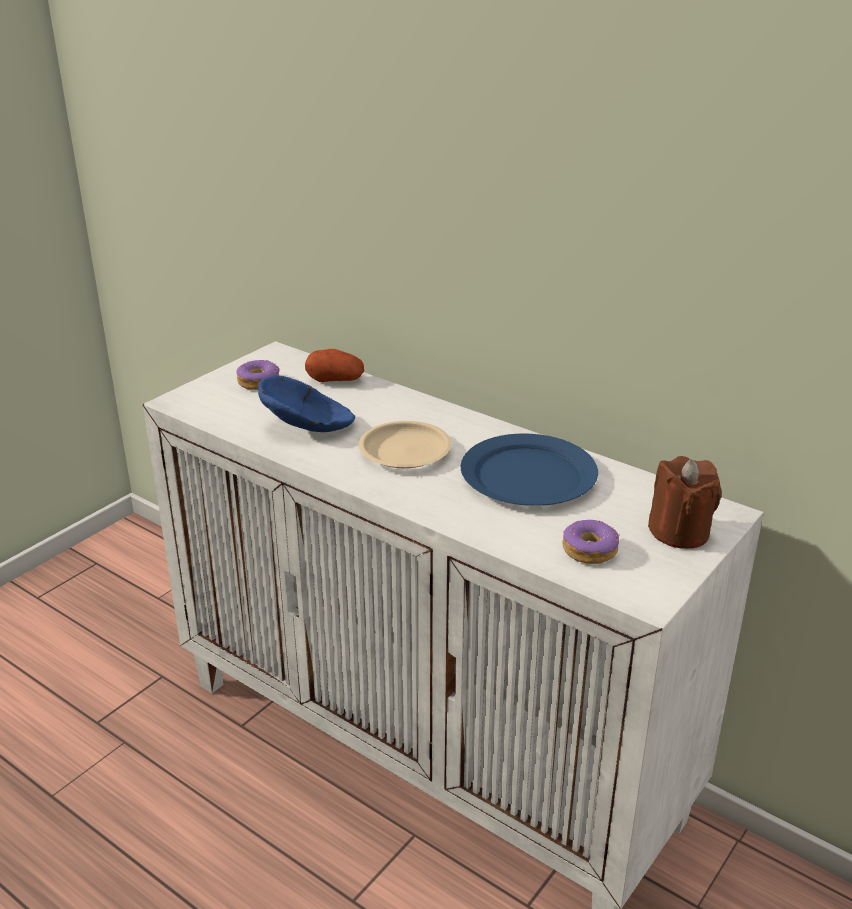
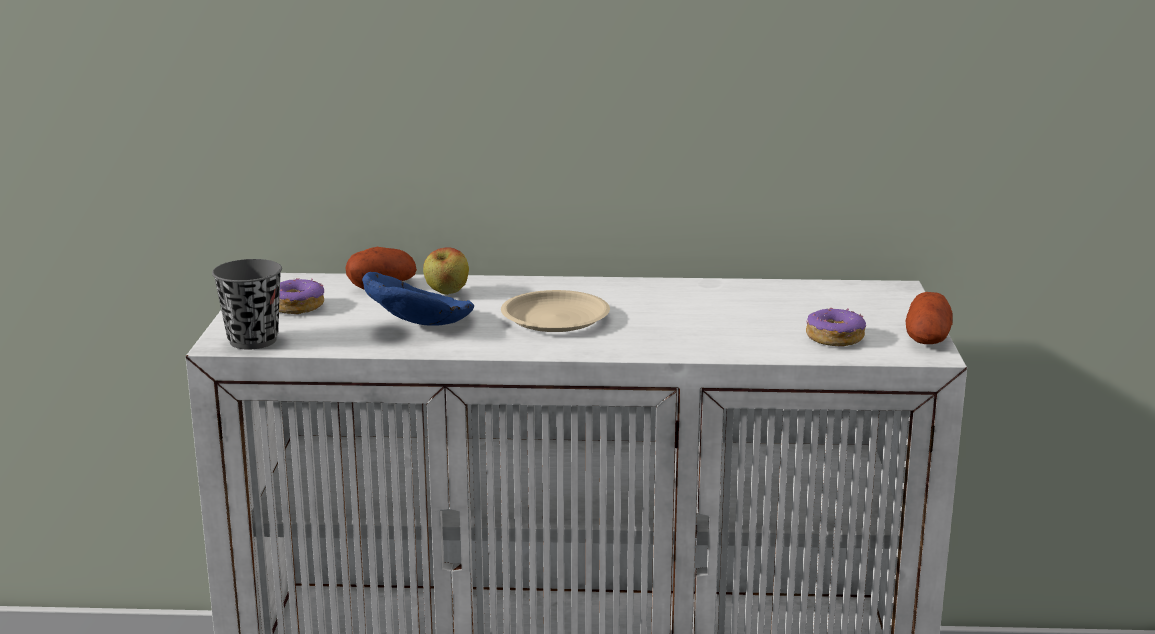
camera: 35 degrees left, 10 degrees down
(193, 404) = (253, 340): none -> grey cup
(366, 401) = (446, 294): none -> apple
(528, 475) = (698, 306): blue plate -> none
(670, 582) = (927, 339): none -> potato
(679, 532) = (881, 308): brown candle -> none

